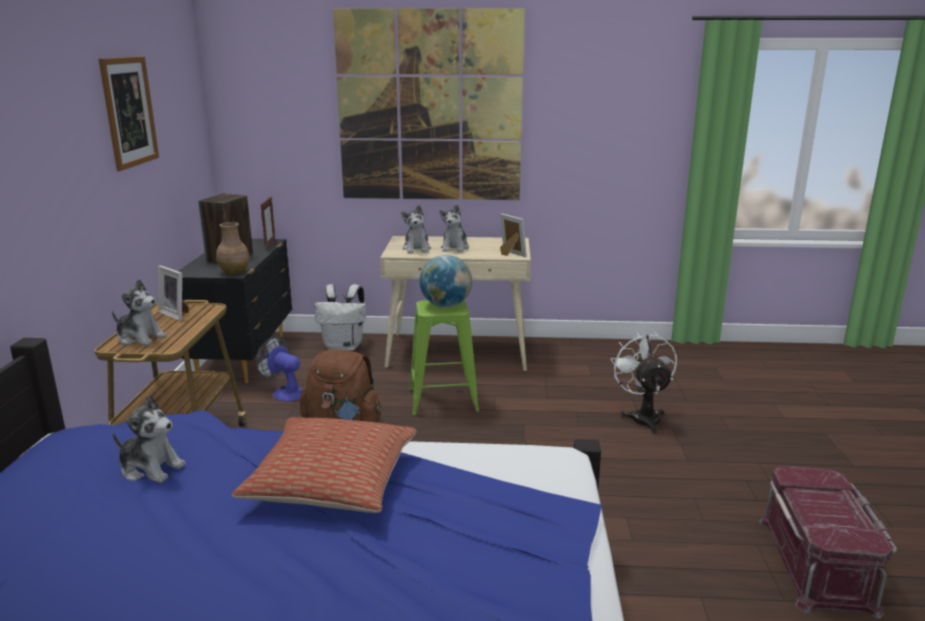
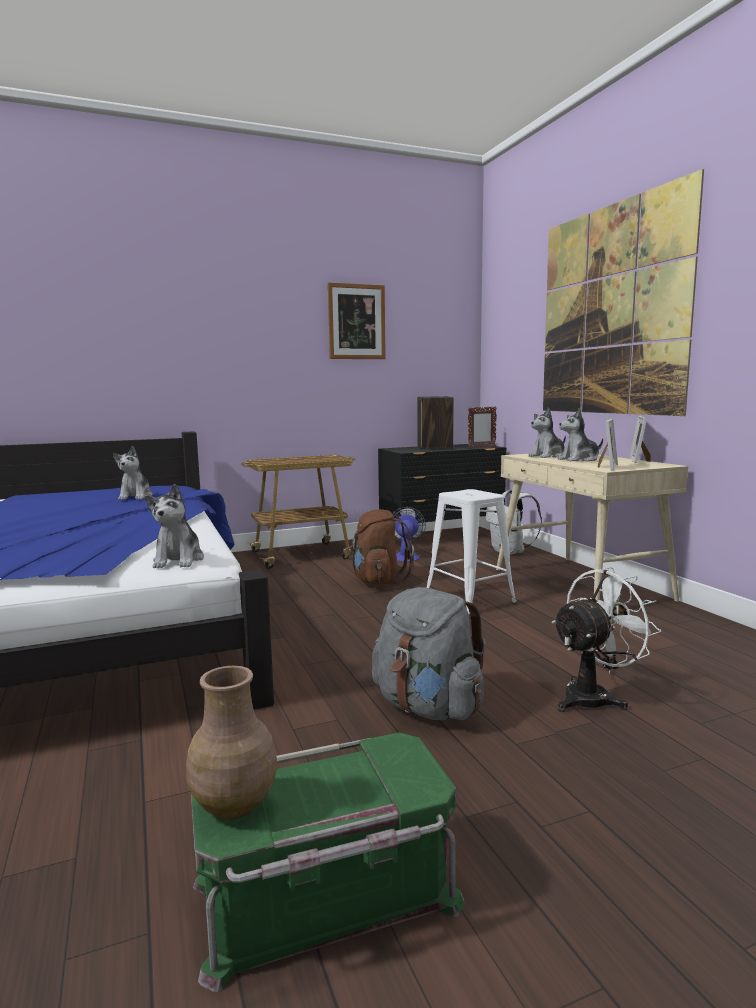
camera: 65 degrees right, 10 degrees down
(140, 338) = (276, 460): plush toy -> plush toy (178, 560)
(176, 314) = (322, 458): picture frame -> picture frame (640, 461)
(235, 272) = (409, 451): brown vase -> brown vase (235, 805)
(331, 482) = (126, 519): pillow -> none
(444, 401) = (469, 599): green stool -> white stool
(446, 305) = (474, 494): globe -> none
(628, 476) = (428, 707): none -> grey backpack
(818, 563) = (326, 896): red storage box -> green storage box

